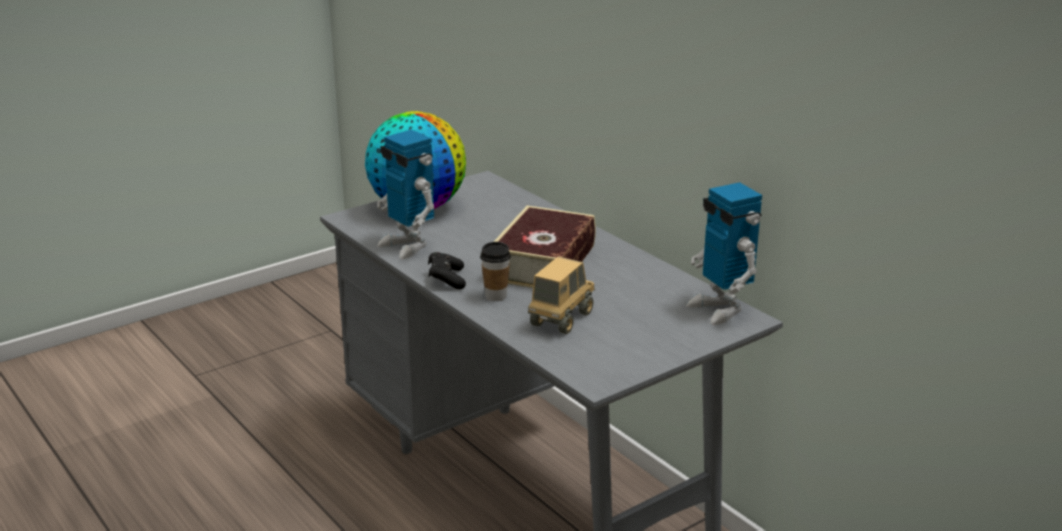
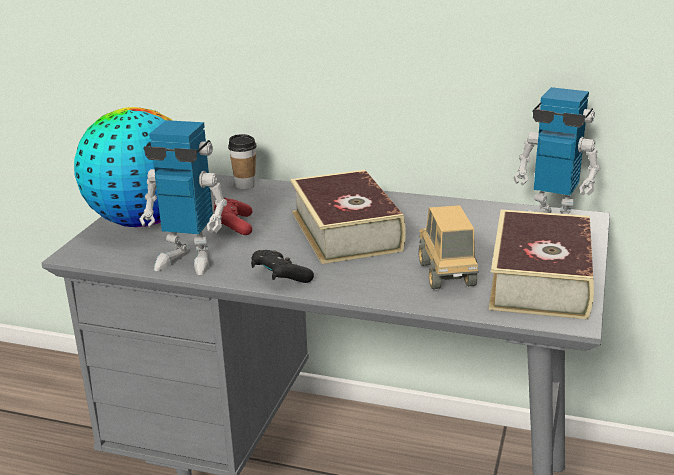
camera: 35 degrees left, 0 degrees up
(471, 231) = (233, 226): none -> red game controller
(496, 296) = (353, 276): cup -> cup (245, 185)
(624, 348) = (540, 279): none -> book

